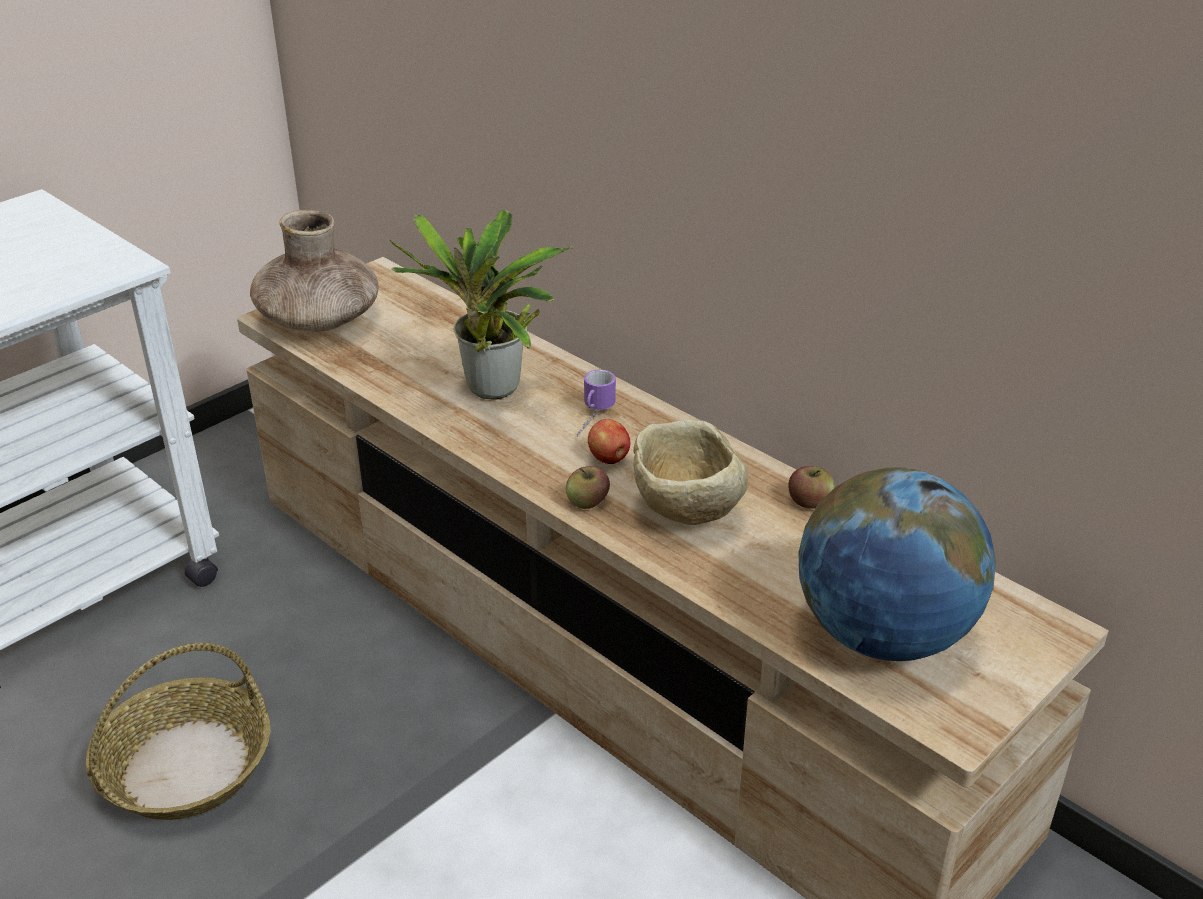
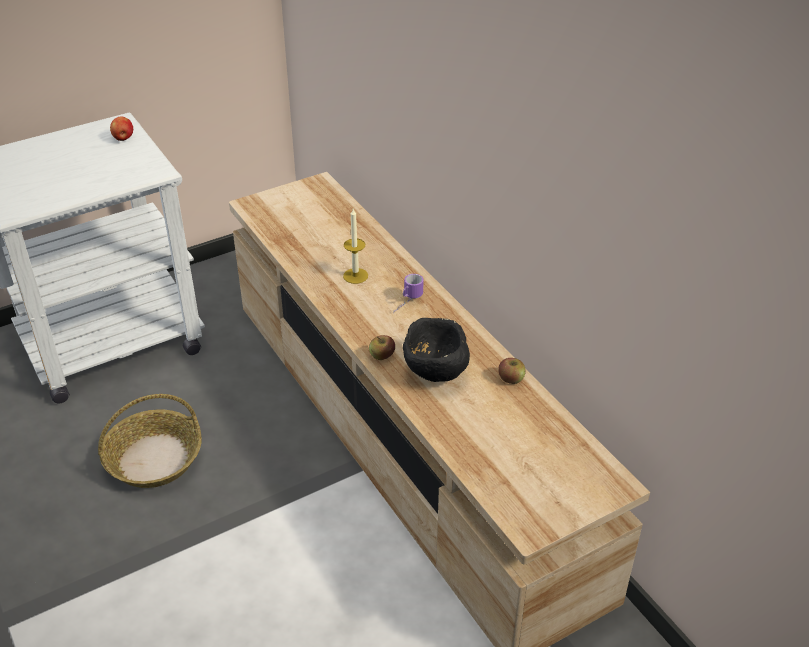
camera: 15 degrees right, 5 degrees up
(319, 319) = (274, 210): brown vase -> none
(492, 393) = (355, 276): potted plant -> candle
(609, 459) = (406, 330): apple -> apple (123, 138)
(685, 512) = (435, 372): beige bowl -> black bowl
(883, 634) = (514, 468): globe -> none

